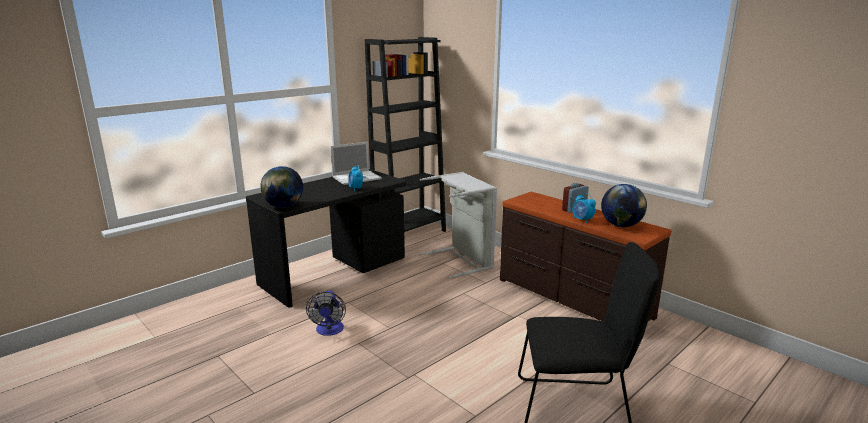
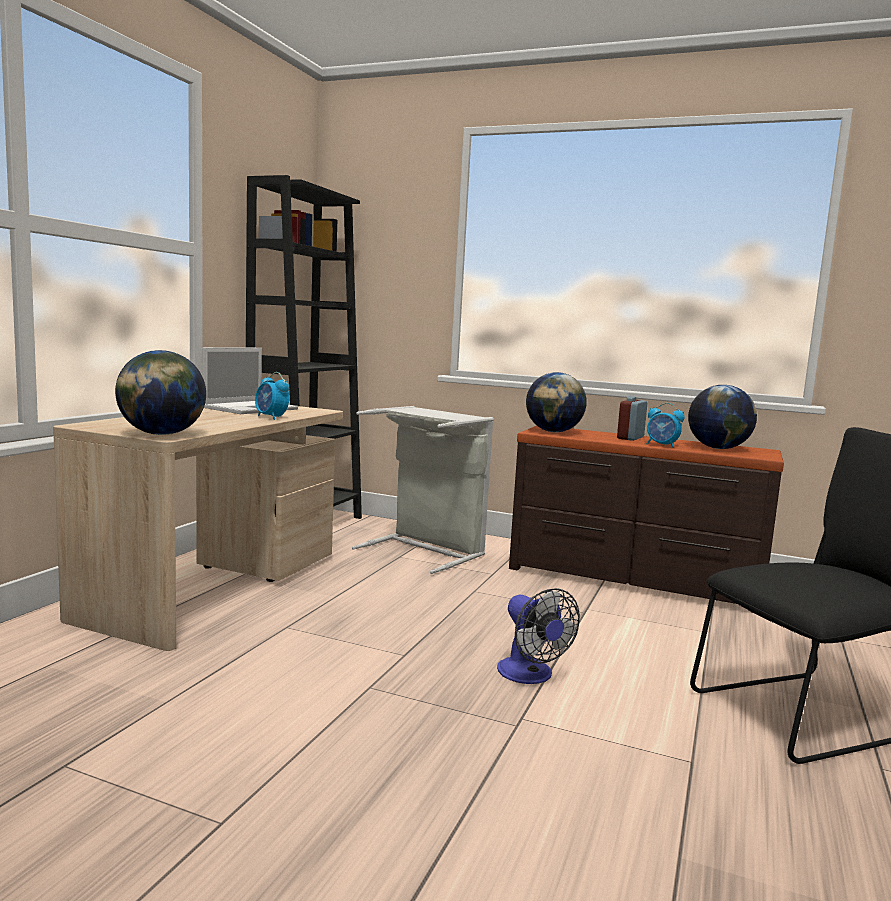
camera: 25 degrees left, 10 degrees down
(329, 331) = (291, 677): fan -> fan (530, 675)
(334, 272) = (217, 586): black desk -> beige desk
(528, 200) = (553, 432): none -> globe

